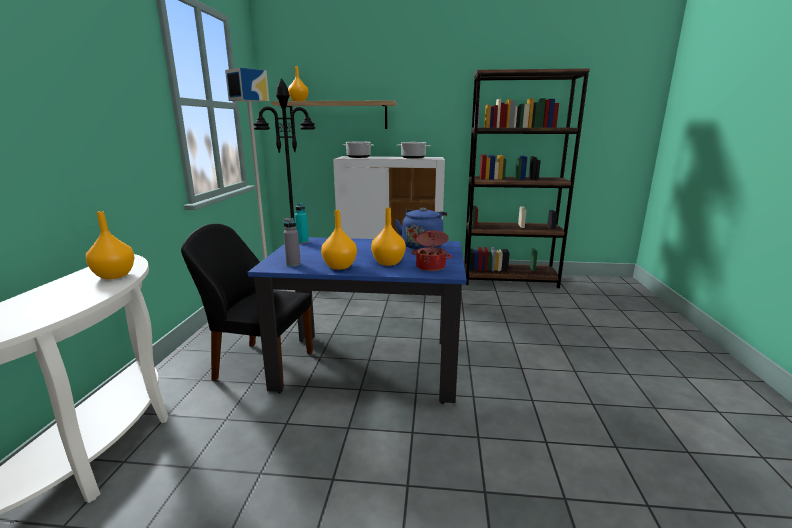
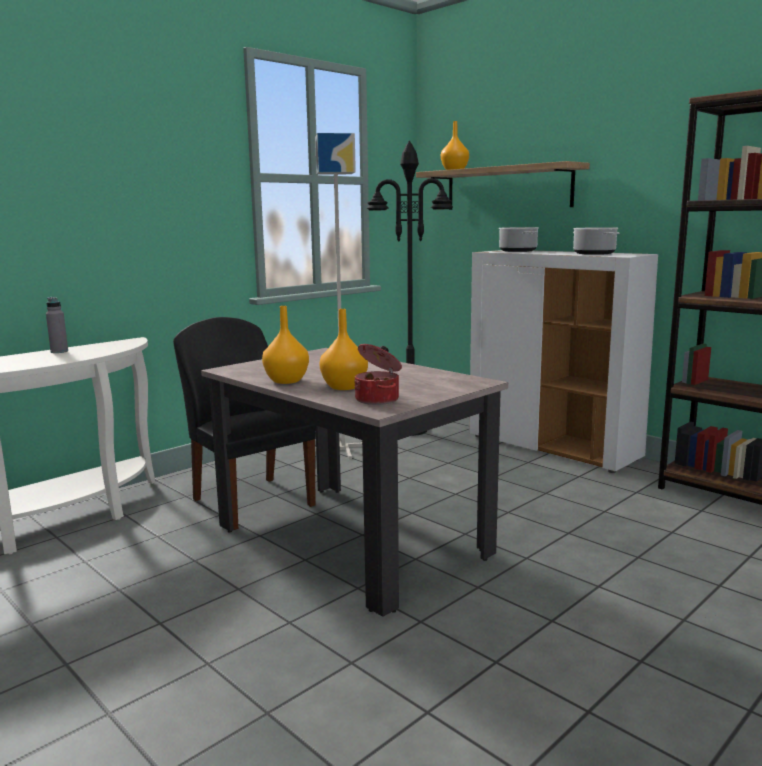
camera: 40 degrees right, 5 degrees down
(115, 275) = (94, 352): orange vase -> none
(293, 264) = (252, 371): grey bottle -> grey bottle (59, 351)
(302, 242) = (319, 353): turquoise bottle -> none
(368, 366) = (351, 540): blue dining table -> beige dining table
(422, 245) = (438, 378): blue kettle -> none

